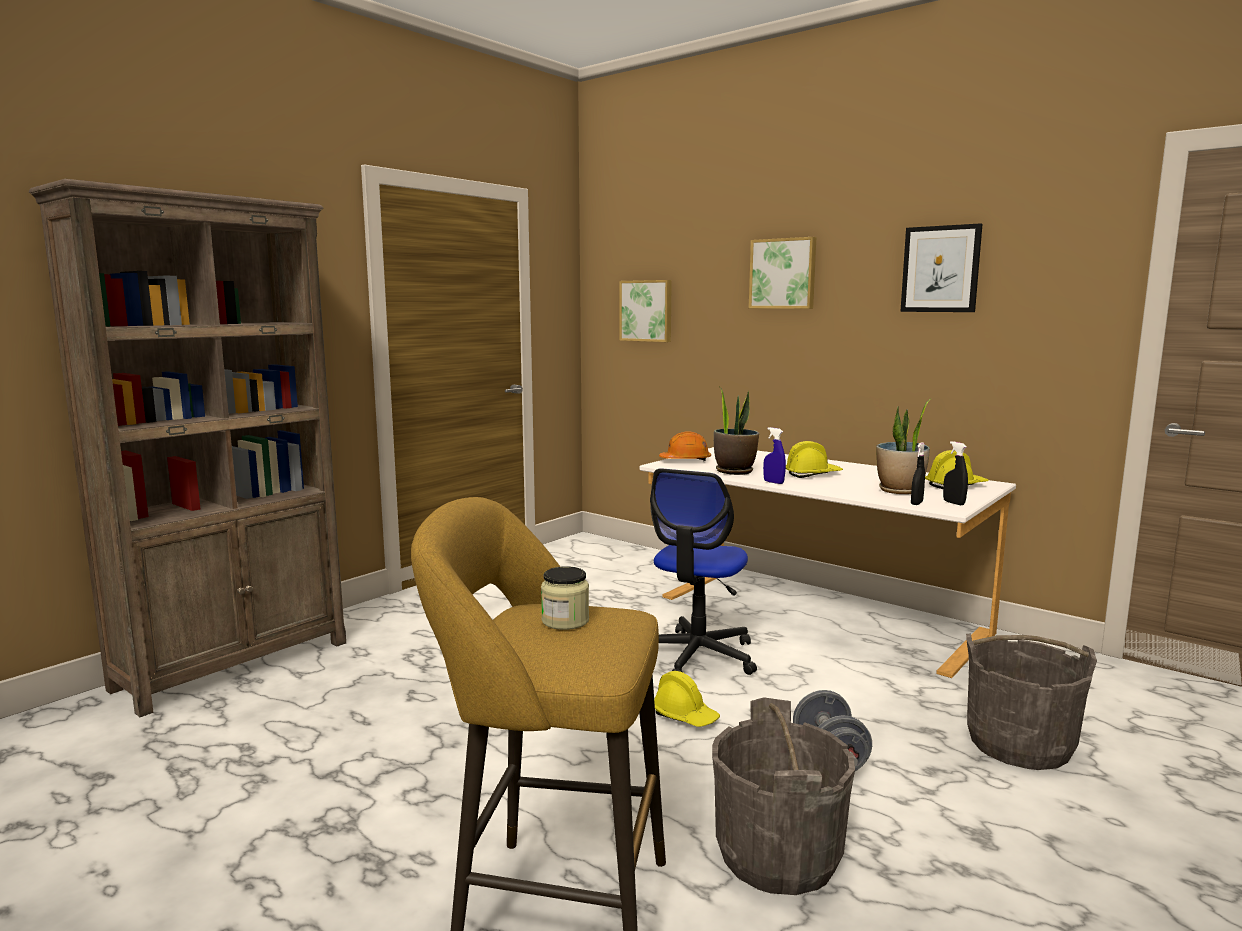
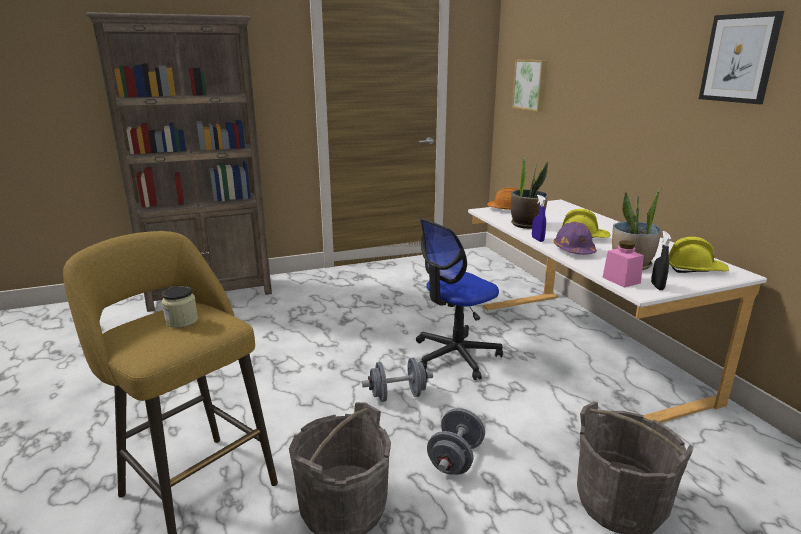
camera: 30 degrees right, 10 degrees up
(684, 716) = (397, 395): yellow hard hat -> grey dumbbell
(783, 273) = (618, 58): picture -> none
(827, 486) = (574, 250): none -> purple hard hat
(916, 503) = (621, 280): black spray bottle -> pink jar

